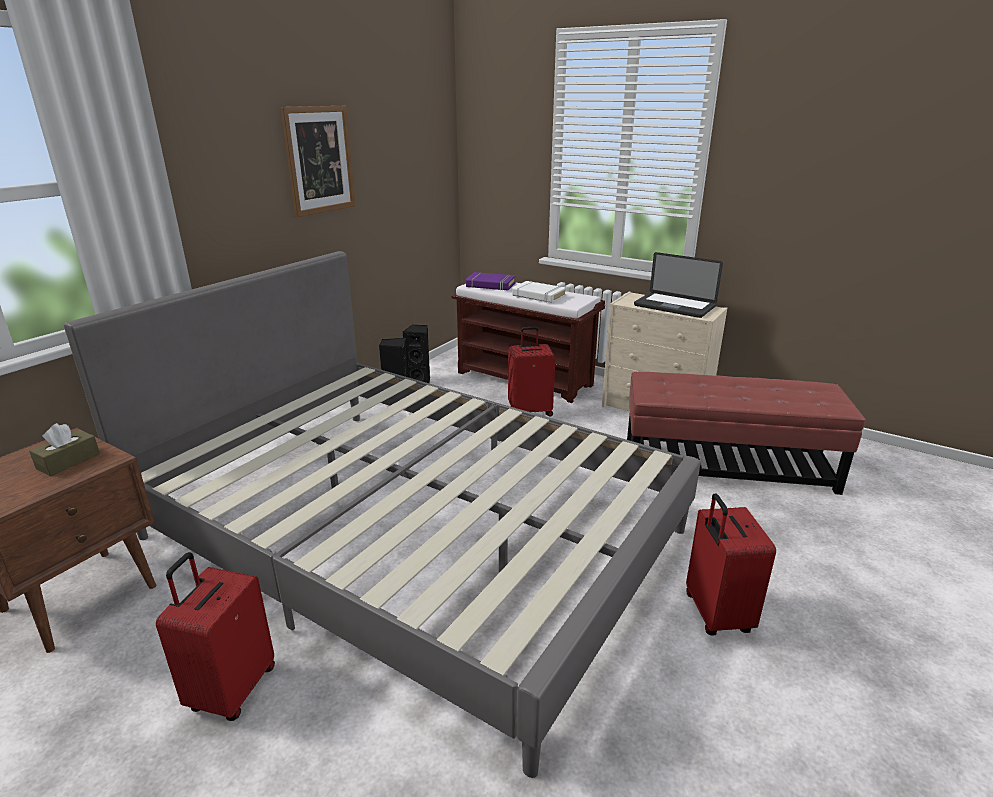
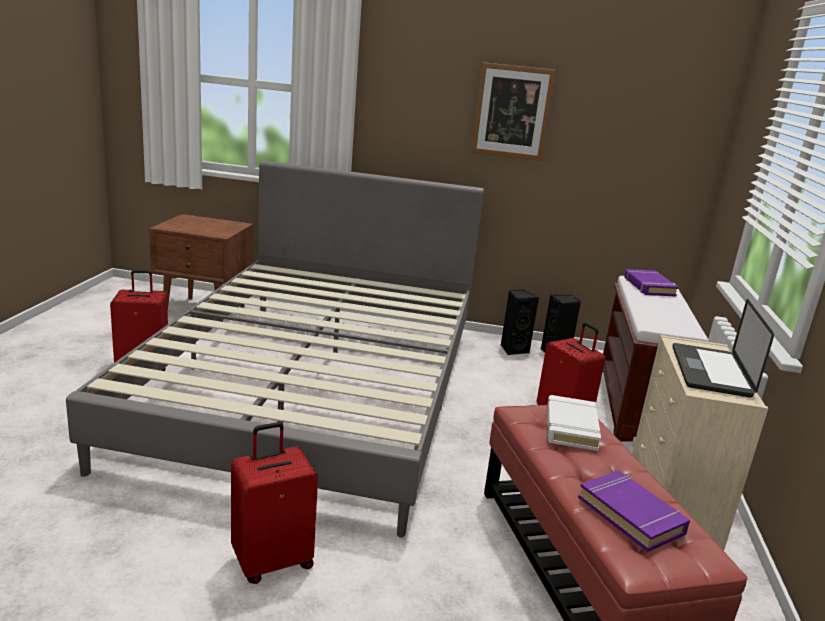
camera: 65 degrees right, 5 degrees down
(68, 461) = (215, 229): brown tissue box -> none
(538, 296) = (652, 309): white book -> white book (570, 427)
(790, 394) = (631, 515): none -> purple book

